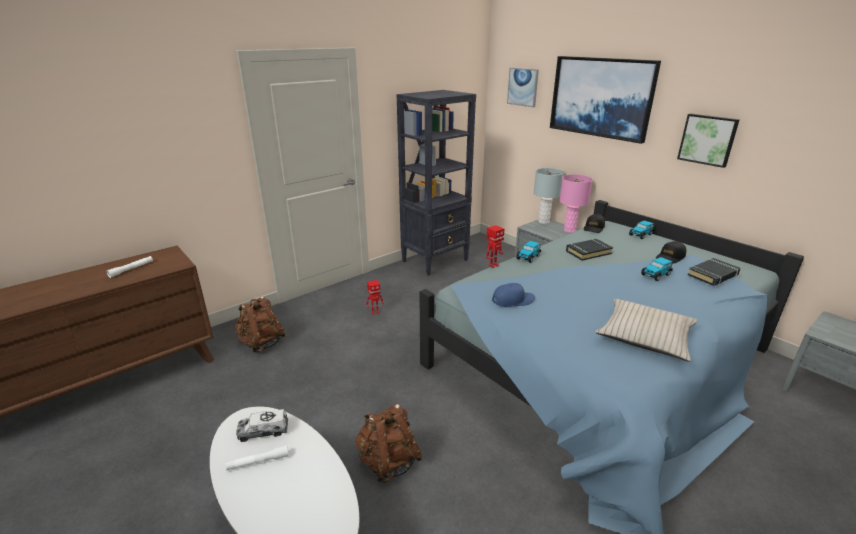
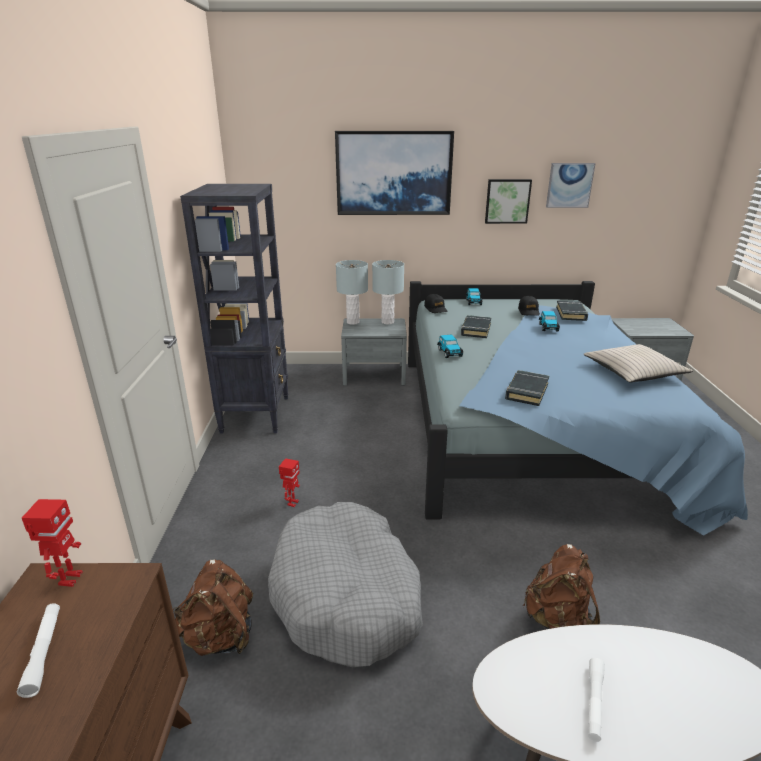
camera: 50 degrees left, 0 degrees up
(263, 431) = (537, 676): toy truck -> none
(324, 366) = (347, 595): none -> grey dog bed
(493, 265) = (441, 372): toy robot -> toy robot (69, 579)
(513, 300) = (526, 391): blue cap -> black book
(523, 87) = (285, 171): picture -> picture (569, 185)
(569, 230) = (387, 322): pink table lamp -> grey table lamp

